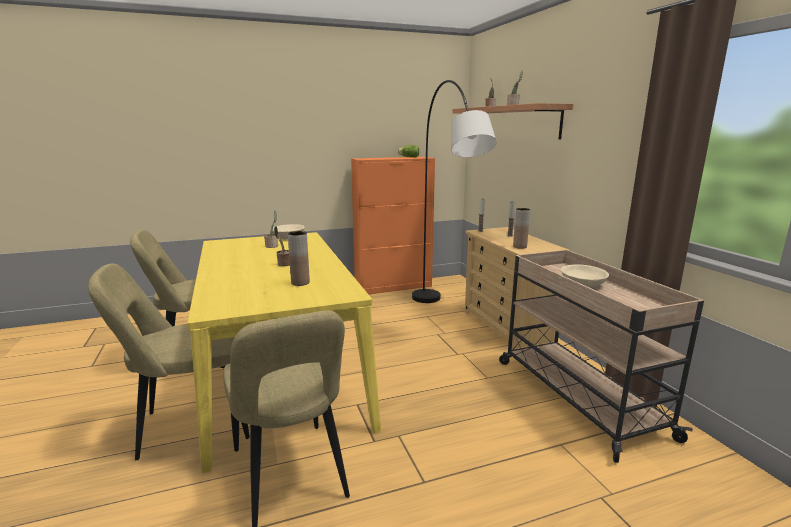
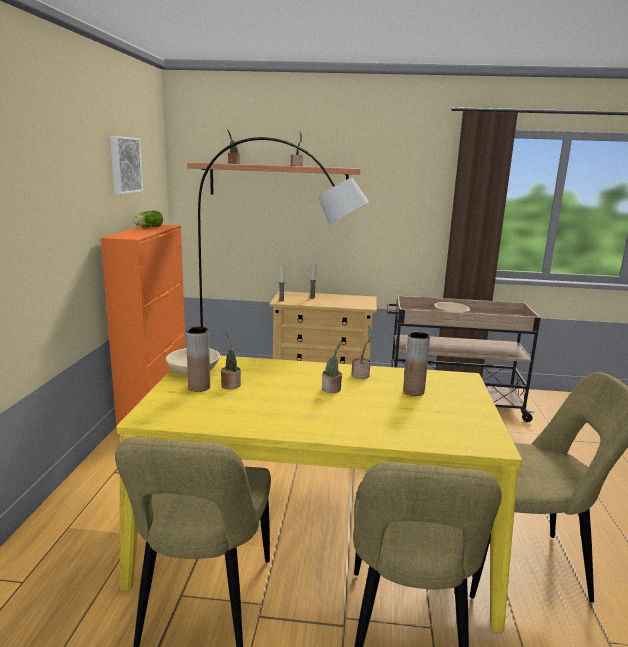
camera: 65 degrees left, 0 degrees up
(320, 267) = (361, 375): none -> potted plant
(393, 111) = (124, 165): none -> picture
(519, 246) = (352, 304): brown vase -> brown vase (199, 387)

